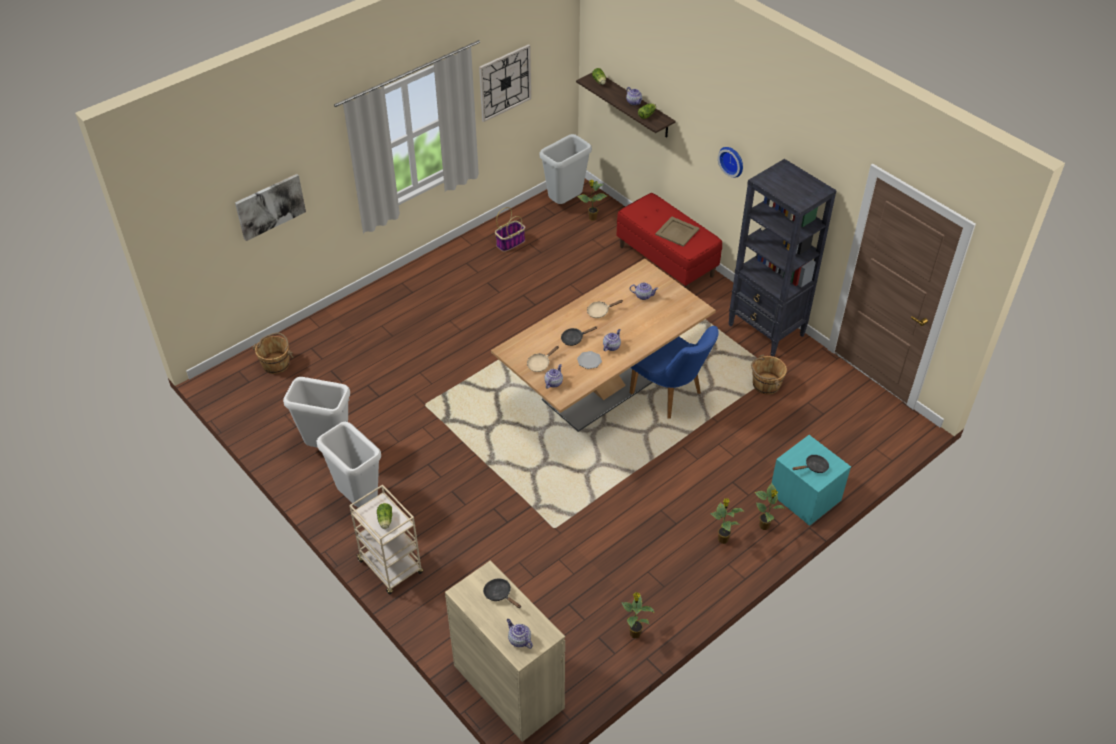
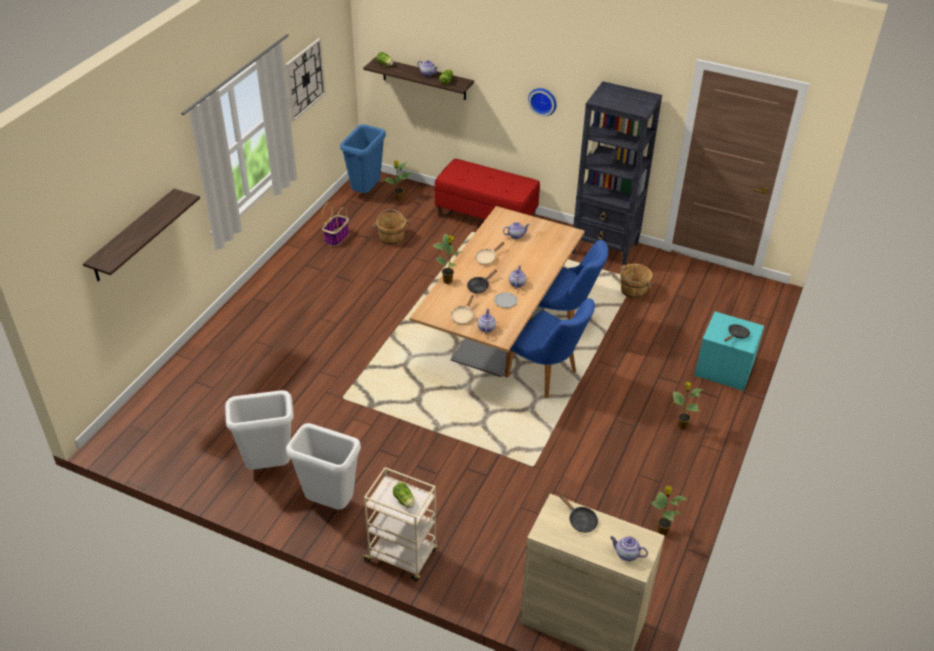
camera: 25 degrees left, 5 degrees down
(270, 206) = (133, 236): picture -> shelf
(276, 363) = (167, 406): brown bucket -> brown bucket (391, 238)
(499, 594) = (580, 520): black frying pan -> black frying pan turned 150 degrees counterclockwise
(565, 202) = (366, 192): grey trash can -> blue trash can
(622, 446) = (547, 377): none -> blue chair
(677, 231) = (498, 183): beige tray -> none
(764, 526) = (708, 403): potted plant -> potted plant (448, 281)

